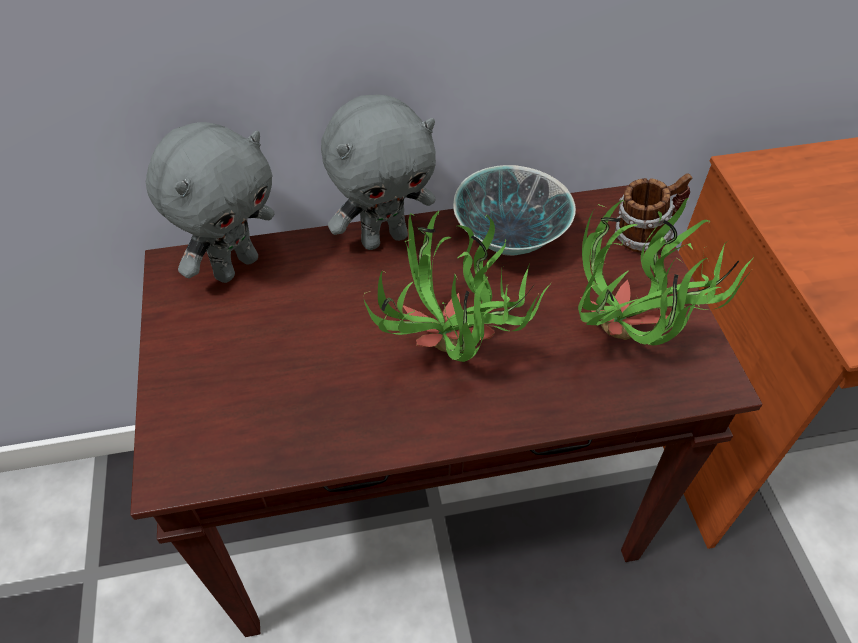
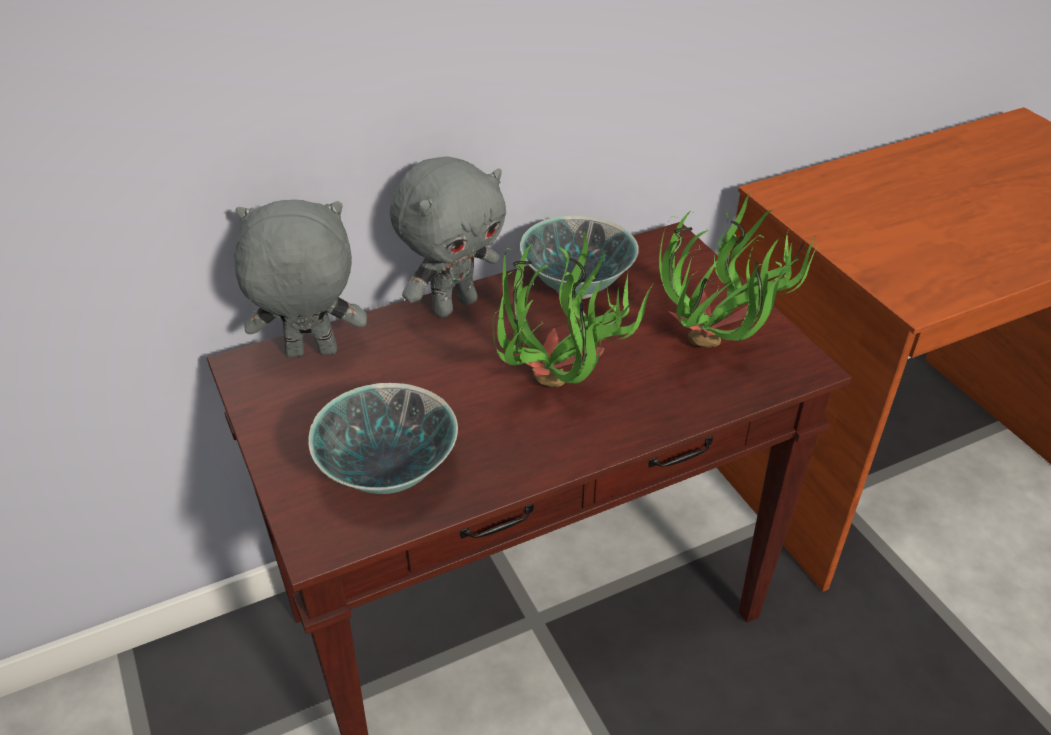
camera: 15 degrees left, 10 degrees down
(235, 266) = (311, 354): grey plush toy -> grey plush toy turned 120 degrees counterclockwise
(257, 416) = (388, 476): none -> bowl
(643, 236) = (699, 263): mug -> none

